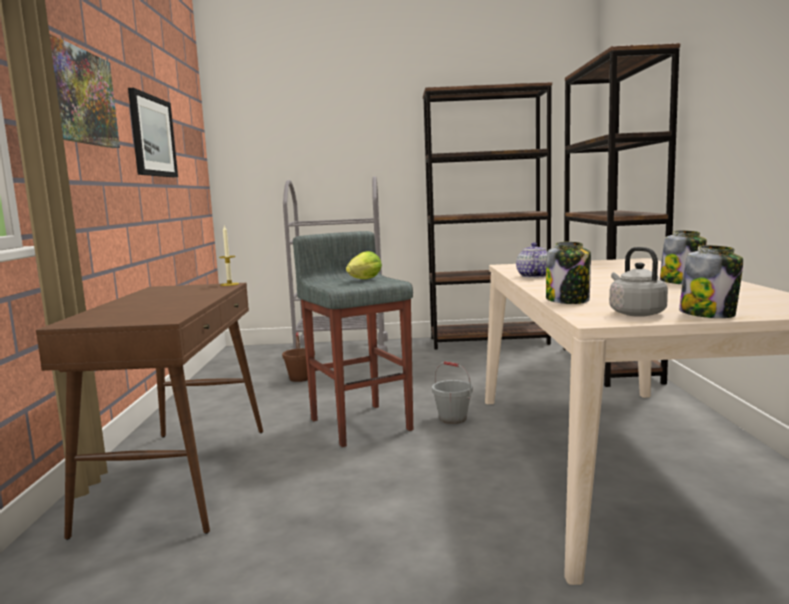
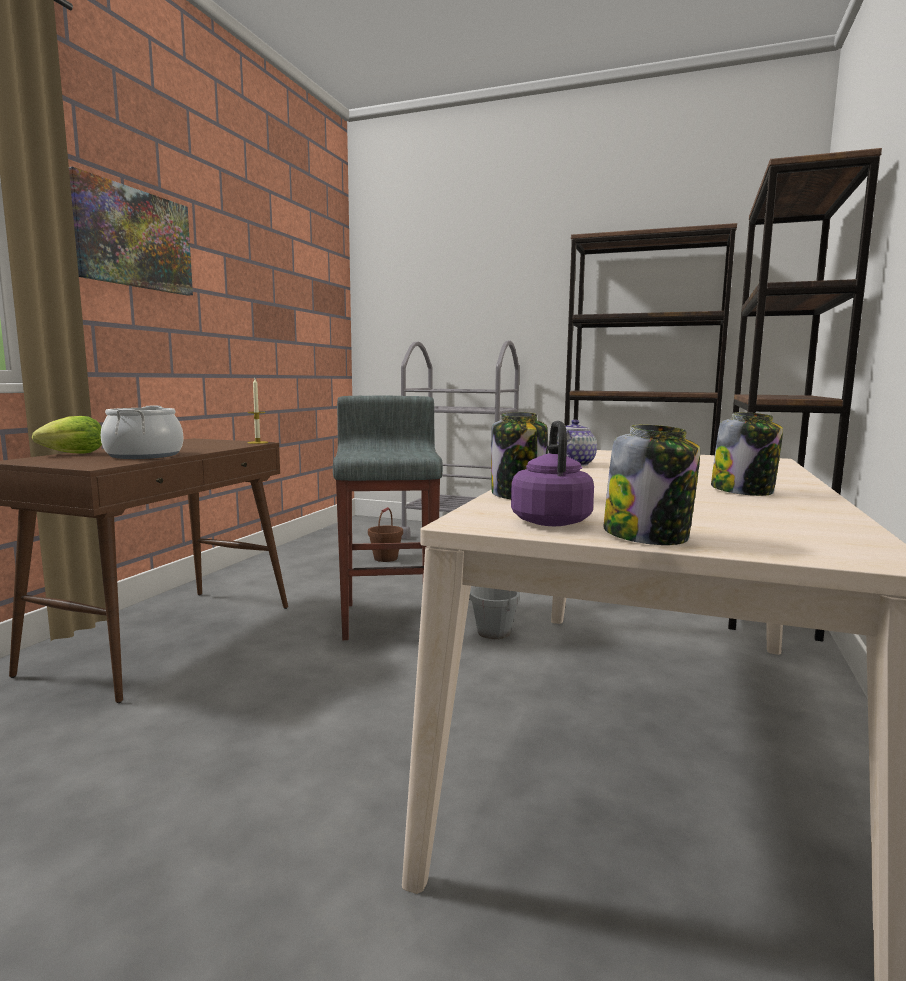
camera: 20 degrees right, 0 degrees up
(152, 136) = (256, 288): picture -> none
(173, 306) = (144, 455): none -> cooking pot
(363, 280) = (398, 451): lettuce -> lettuce (70, 454)
(635, 313) = (550, 520): grey kettle -> purple kettle

